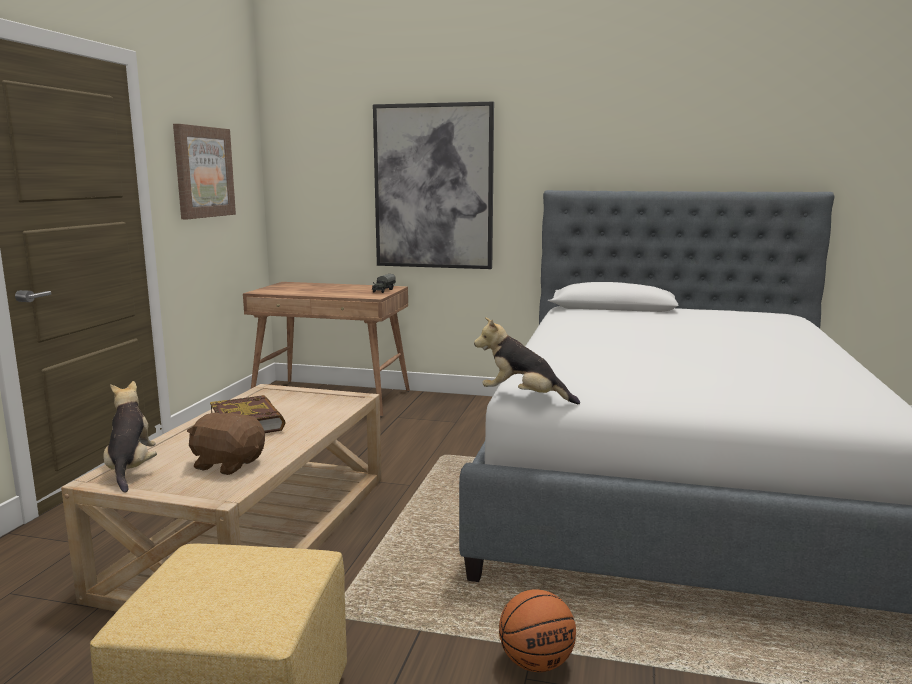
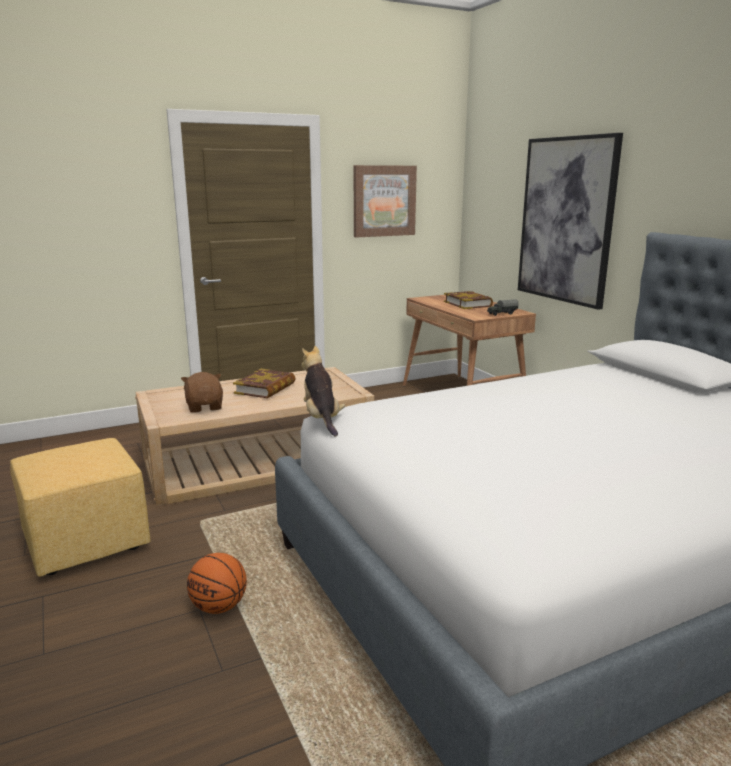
camera: 50 degrees right, 5 degrees up
(131, 469) = (170, 393): plush toy -> none
(325, 288) = (467, 304): none -> book

